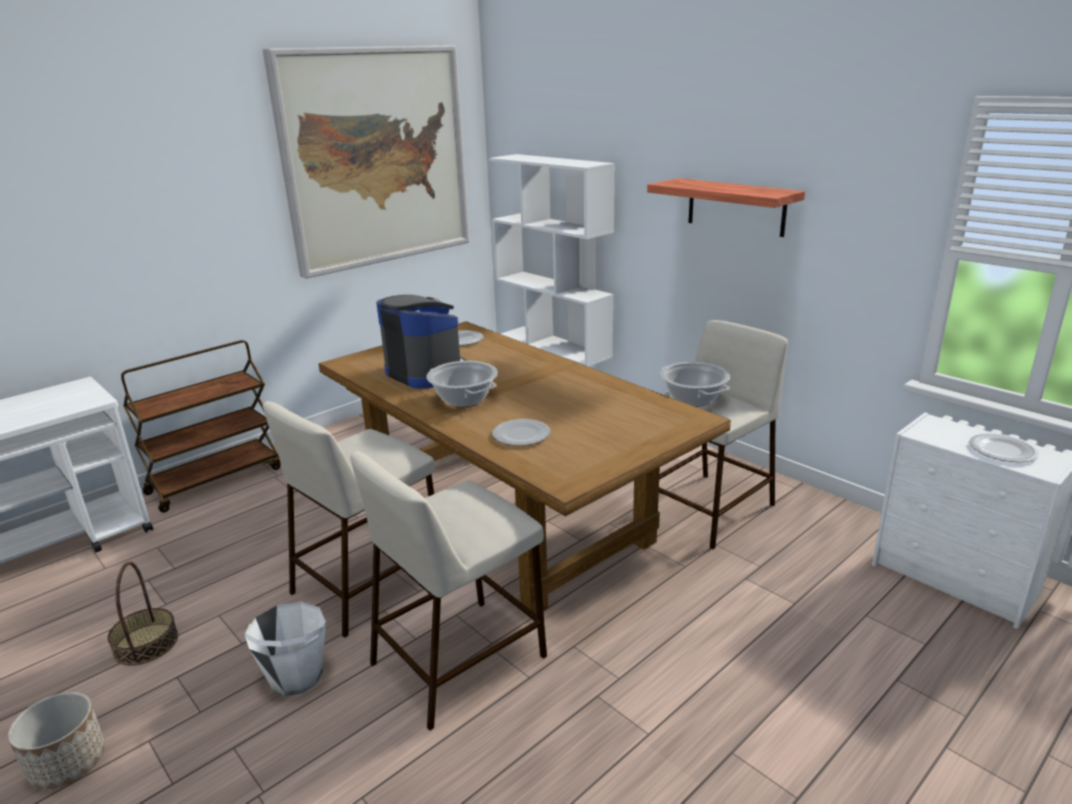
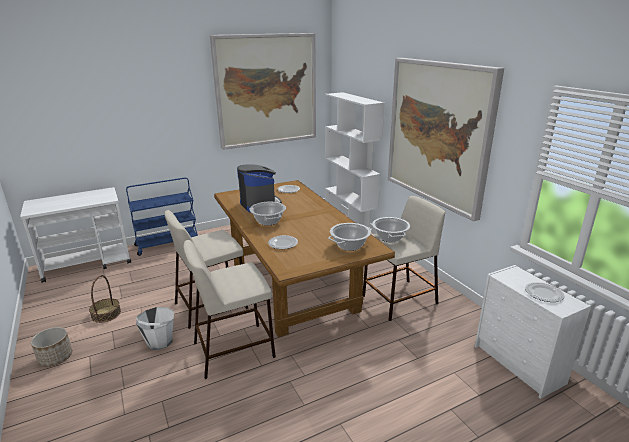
camera: 15 degrees right, 0 degrees up
(216, 480) = (168, 244): brown cart -> blue cart
(646, 421) = (349, 245): none -> cooking pot
(736, 207) = (438, 133): shelf -> picture

